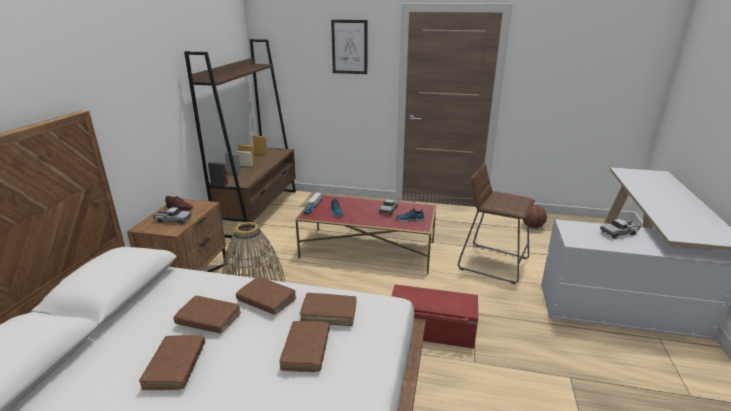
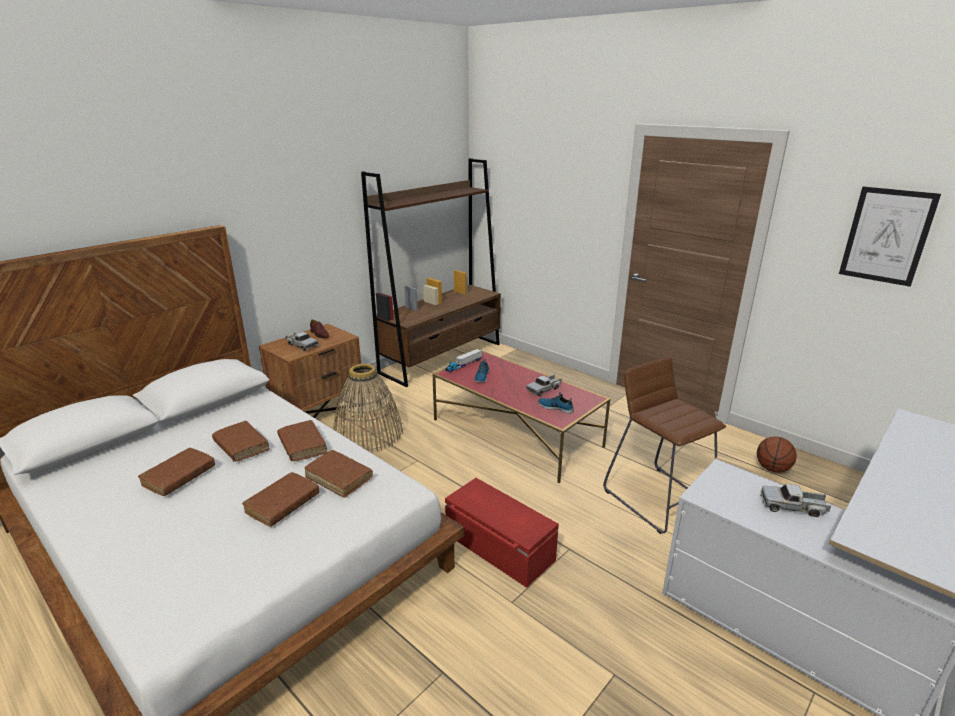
camera: 30 degrees right, 0 degrees up
(349, 47) = (571, 176): picture -> picture (886, 236)

